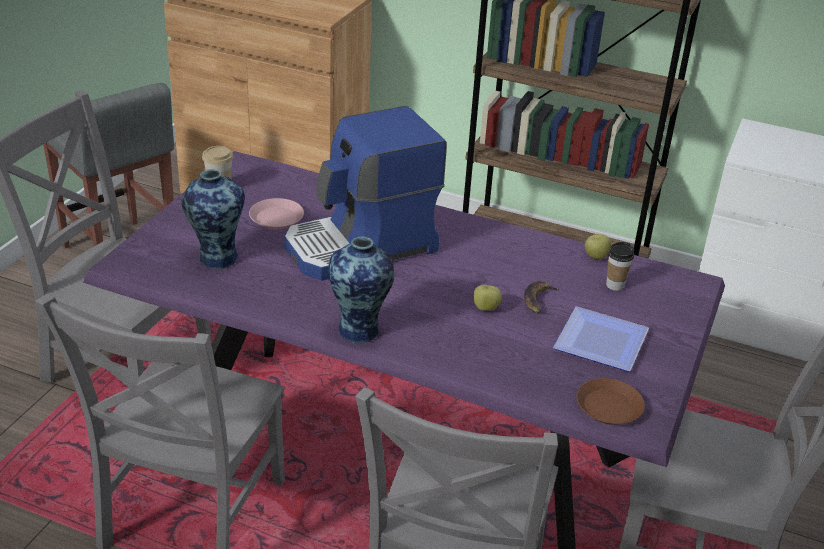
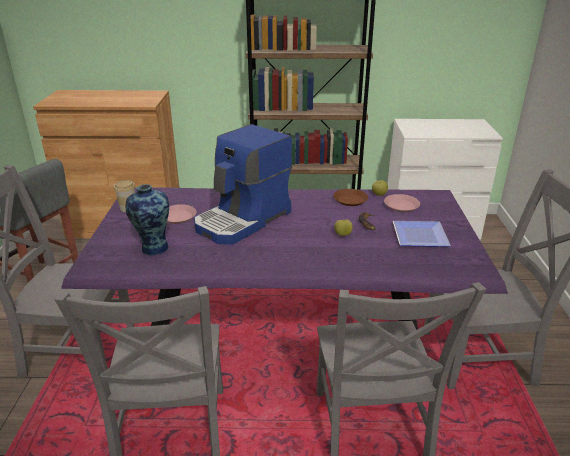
camera: 20 degrees left, 5 degrees down
(360, 329) = (278, 266): vase -> none
(609, 406) = (455, 268): brown plate -> brown plate (350, 200)
(615, 285) = (401, 206): cup -> pink plate

